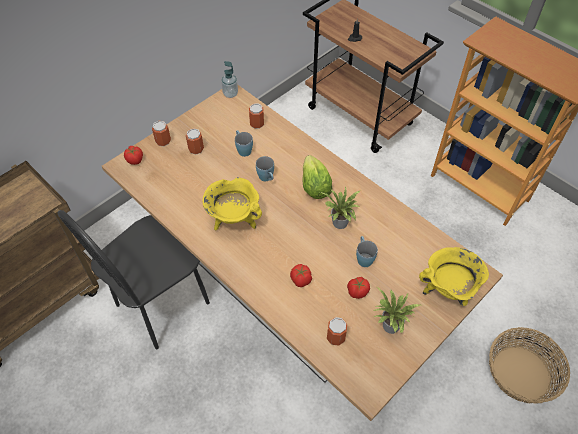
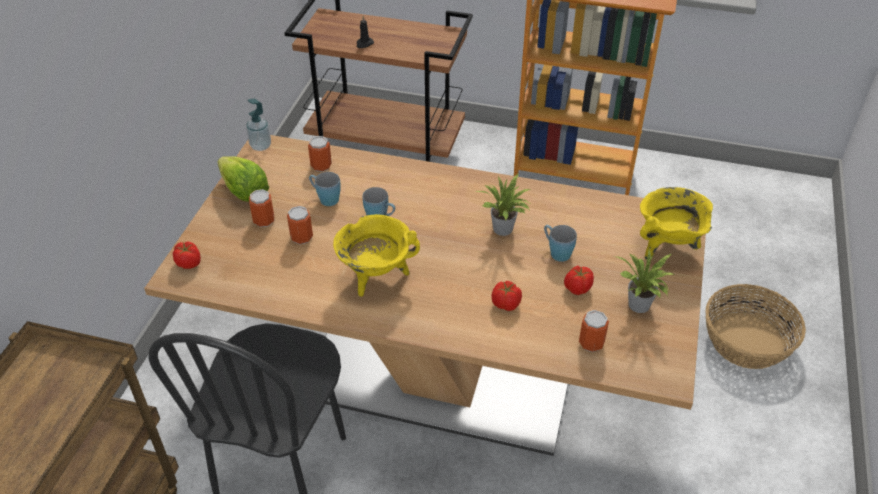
camera: 30 degrees left, 10 degrees down
(163, 141) = (211, 228): can -> can (301, 237)
(315, 187) = (445, 204): lettuce -> lettuce (244, 192)

